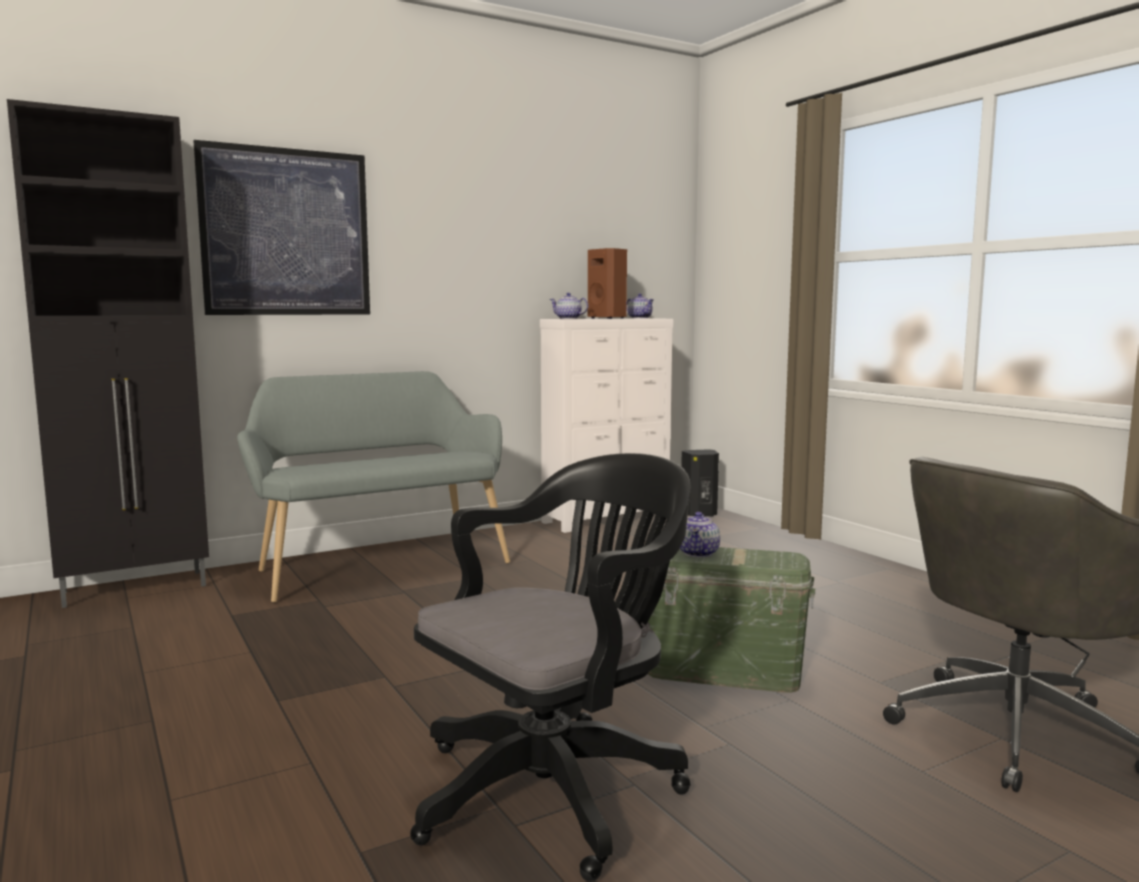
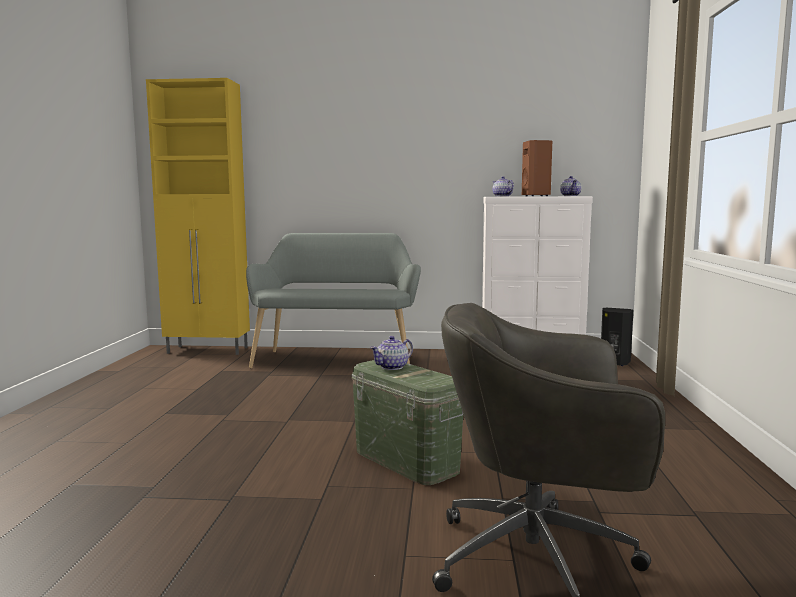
camera: 35 degrees right, 0 degrees up
(137, 588) = (208, 350): black cabinet -> yellow cabinet
(286, 232) = (304, 142): picture -> none
(557, 787) = (194, 488): black office chair -> none

